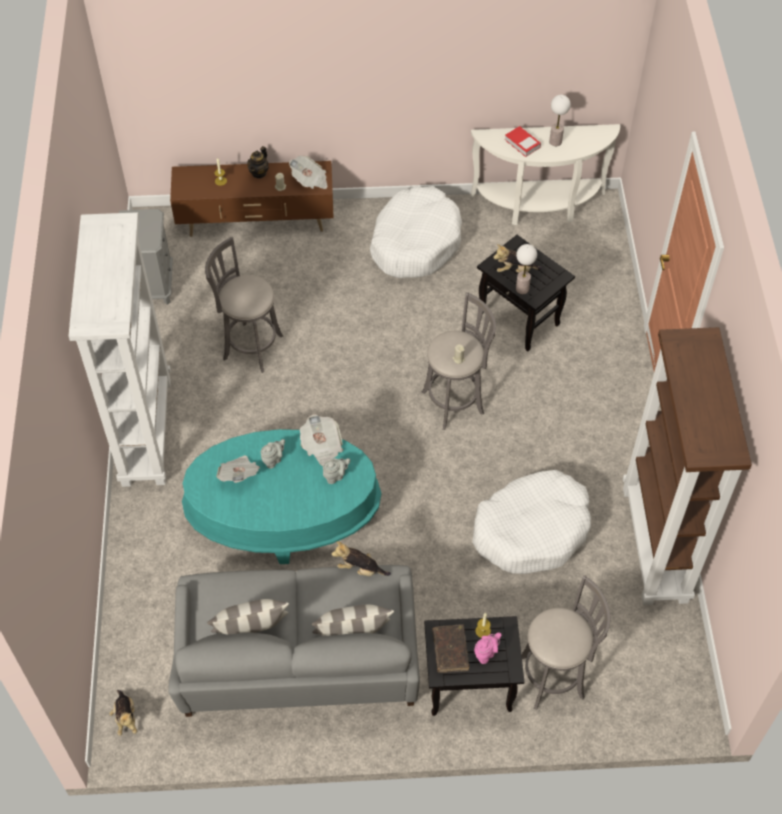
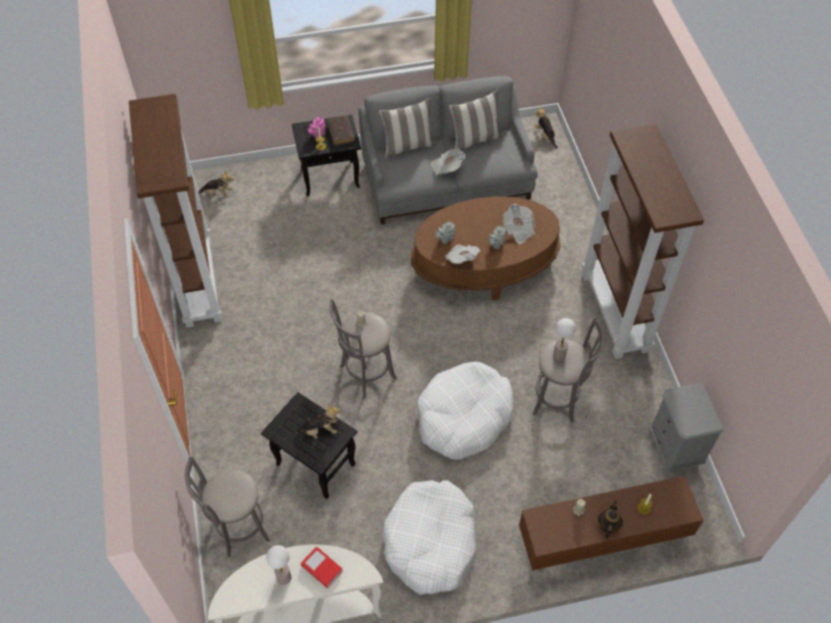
camera: 170 degrees right, 0 degrees up
(145, 430) = (615, 312): white bookcase -> brown bookcase
(284, 514) = (484, 265): turquoise coffee table -> brown coffee table
(310, 180) = (550, 523): newspaper -> newspaper (447, 167)
(360, 569) = (412, 186): plush toy -> plush toy (218, 194)
(522, 289) = (311, 410): table lamp -> table lamp (559, 355)
(532, 529) = (293, 280): white dog bed -> white dog bed (463, 417)
(555, 676) = (273, 191): grey stool -> grey stool (238, 528)

